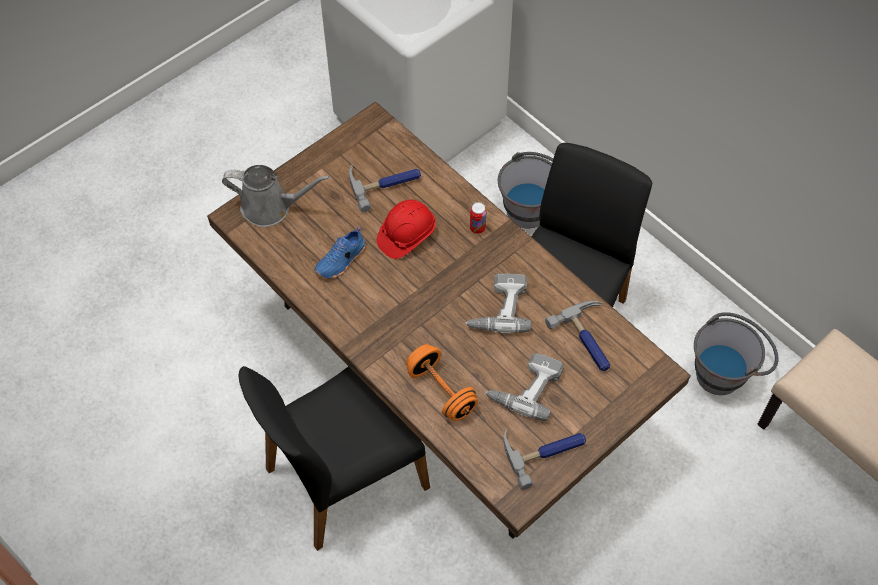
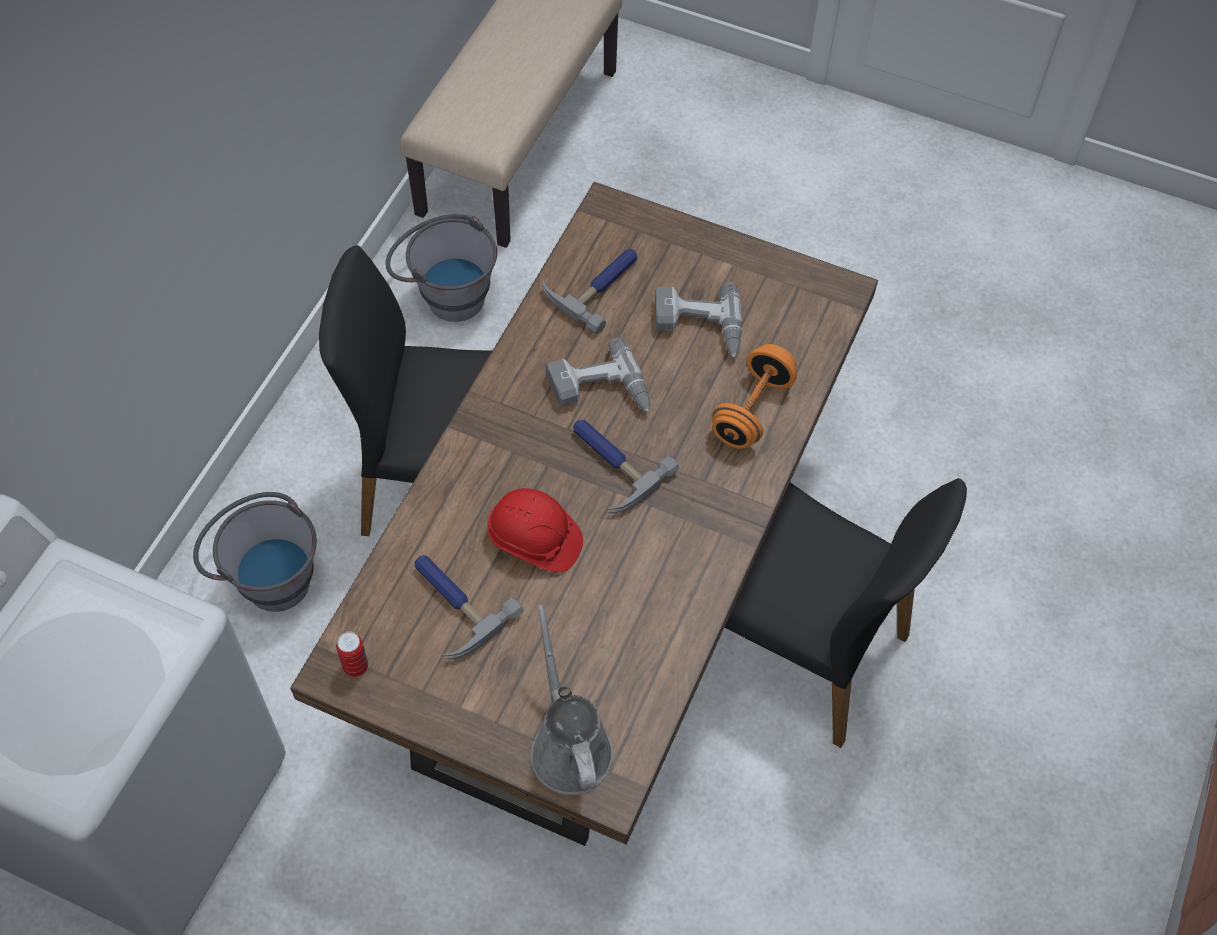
camera: 115 degrees left, 0 degrees up
(341, 261) = (617, 604): blue shoe -> none
(477, 228) = (482, 458): can -> can (355, 666)
(545, 450) = (768, 284): hammer -> hammer (610, 465)

